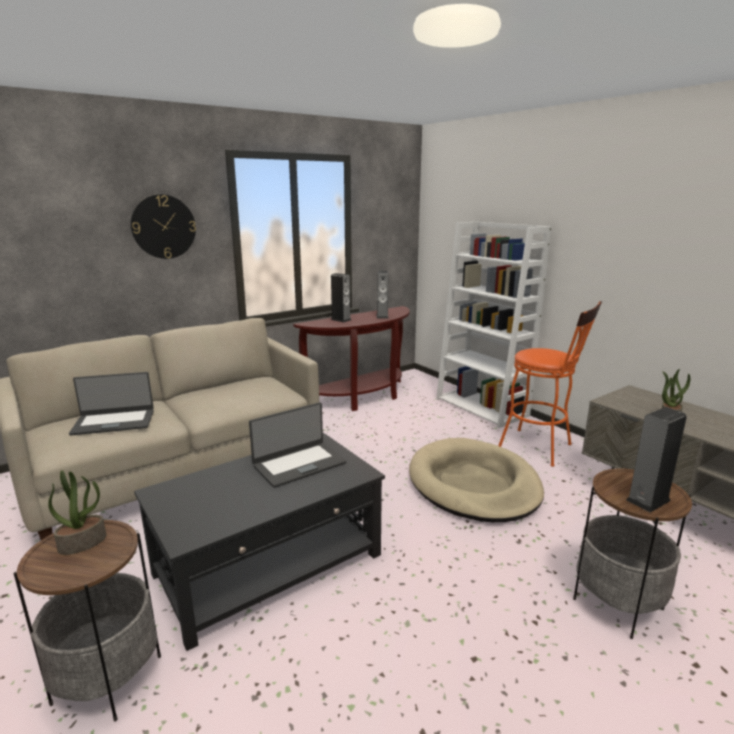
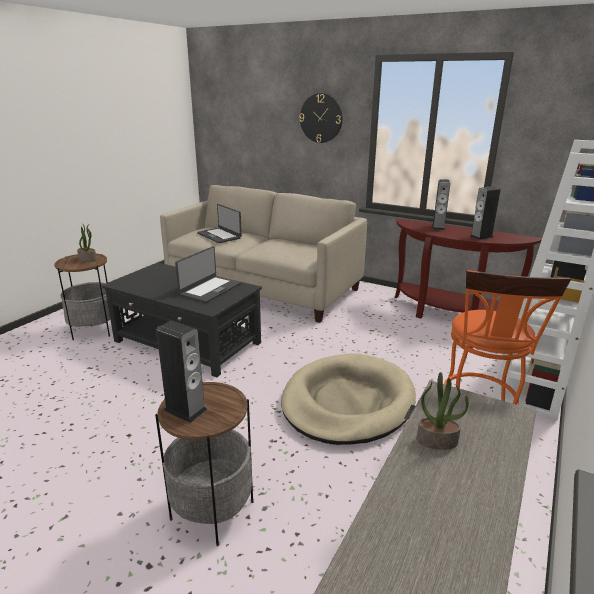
camera: 65 degrees right, 5 degrees up
(298, 464) = (210, 289): laptop -> laptop turned 90 degrees counterclockwise

